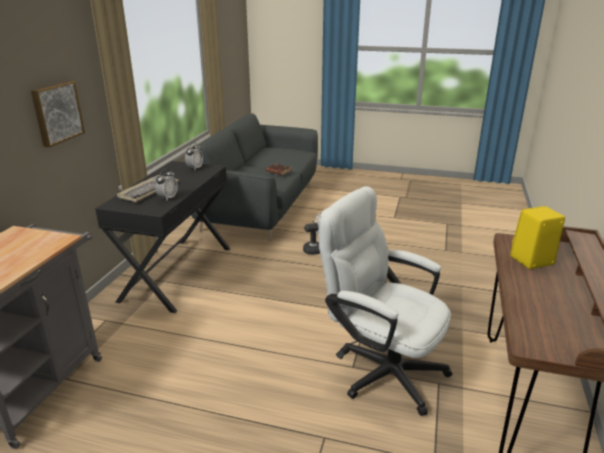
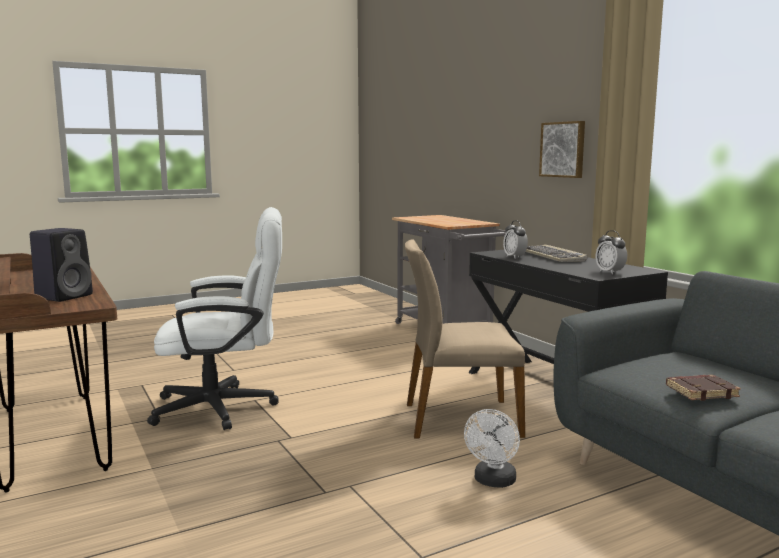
camera: 135 degrees right, 15 degrees down
(264, 281) = (460, 419): none -> beige chair
(531, 261) = (65, 296): yellow speaker -> black speaker

